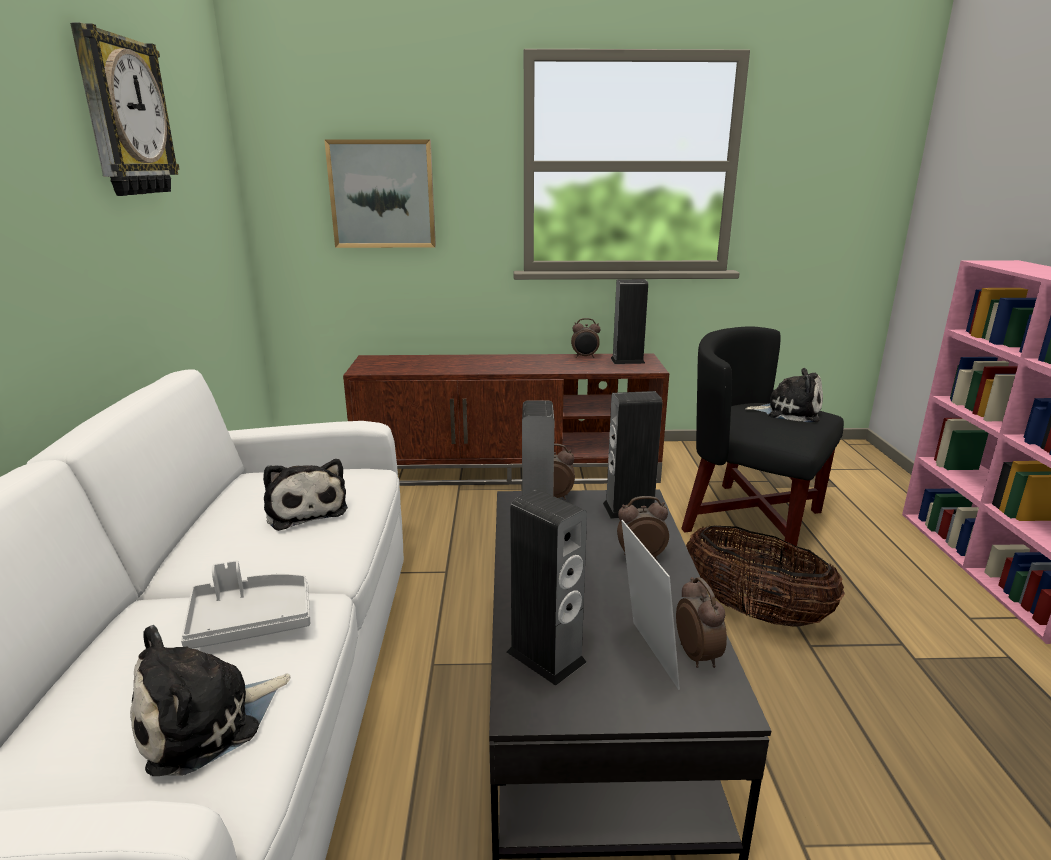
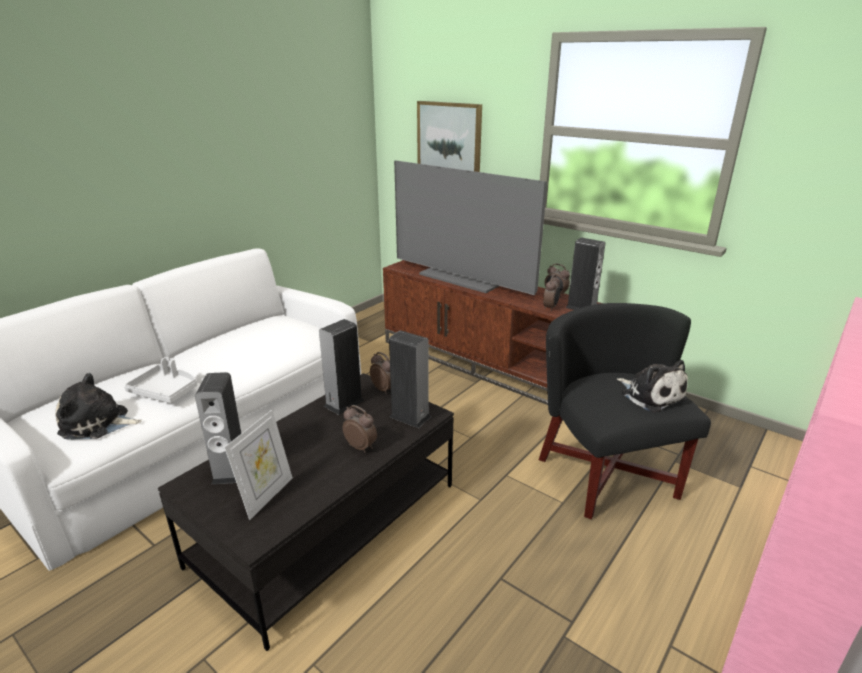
camera: 40 degrees right, 5 degrees up
(124, 117) = (257, 99): wall clock -> none
(305, 509) = (264, 345): plush toy -> none
(464, 363) = (464, 278): none -> television
(698, 655) = (287, 511): alarm clock -> alarm clock (550, 307)
(754, 611) = (499, 535): basket -> none

